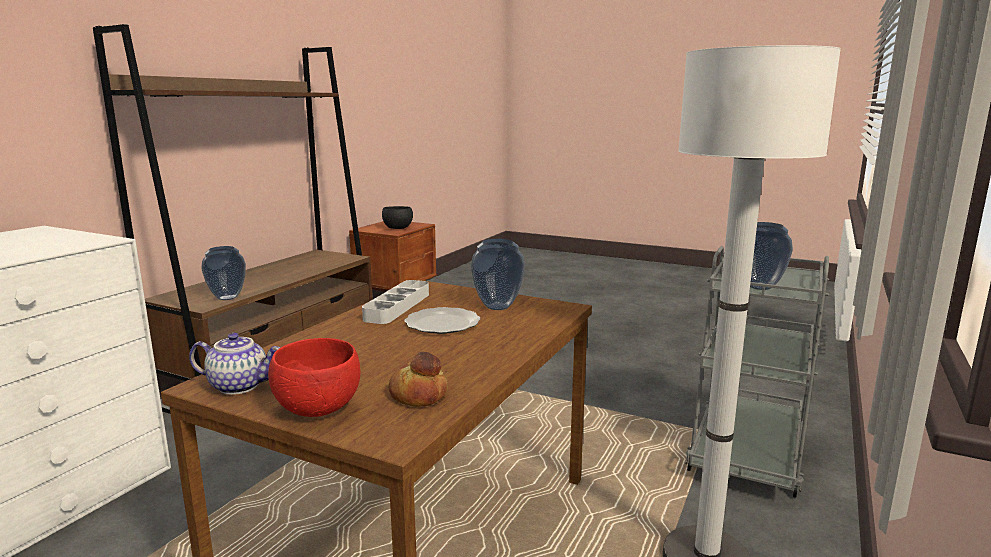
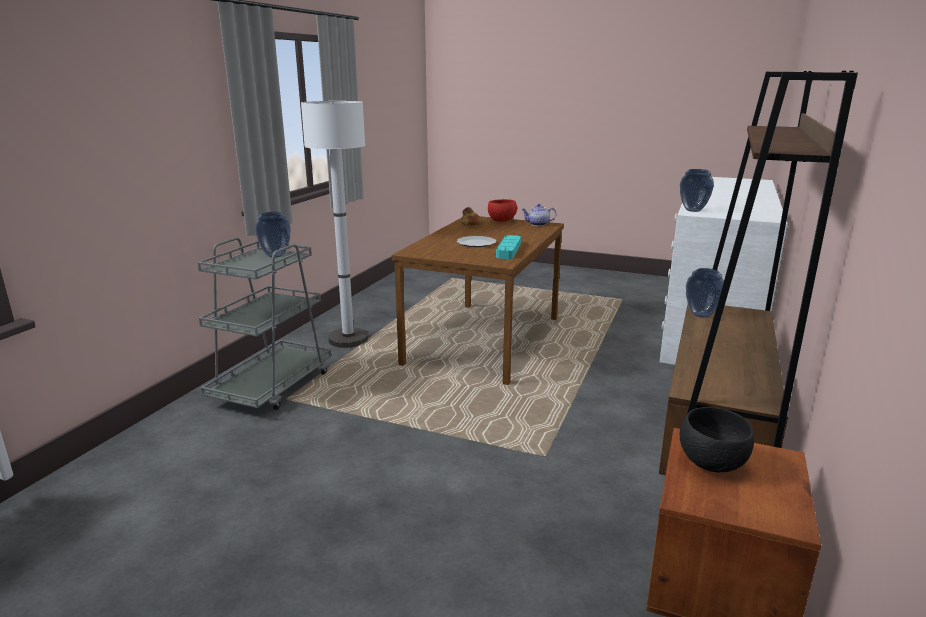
camera: 175 degrees right, 5 degrees up
(397, 306) = (508, 250): grey tray -> turquoise tray
(498, 306) = (449, 251): vase -> vase (693, 210)

